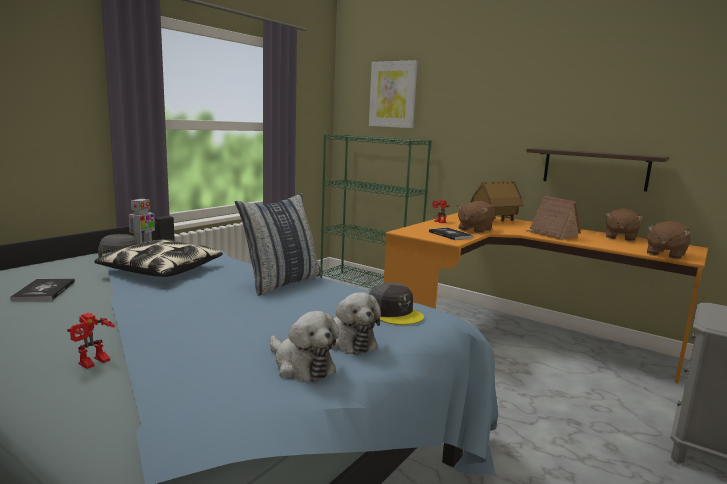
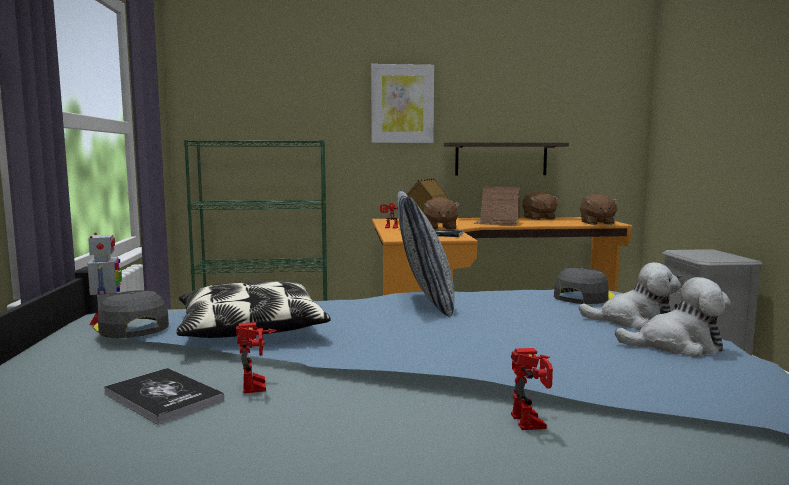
camera: 40 degrees left, 5 degrees down
(78, 300) = (259, 387): none -> toy robot
(393, 94) = (263, 88): picture -> picture (402, 104)
(394, 313) = (583, 297): grey cap -> grey cap turned 60 degrees counterclockwise

